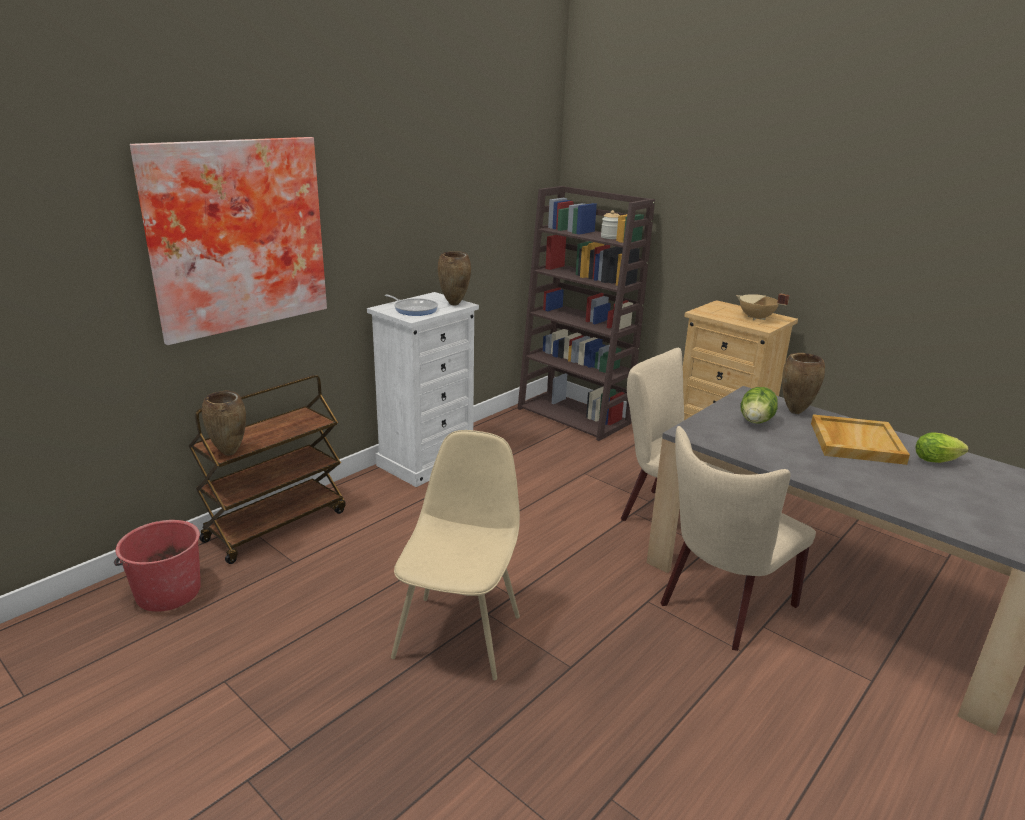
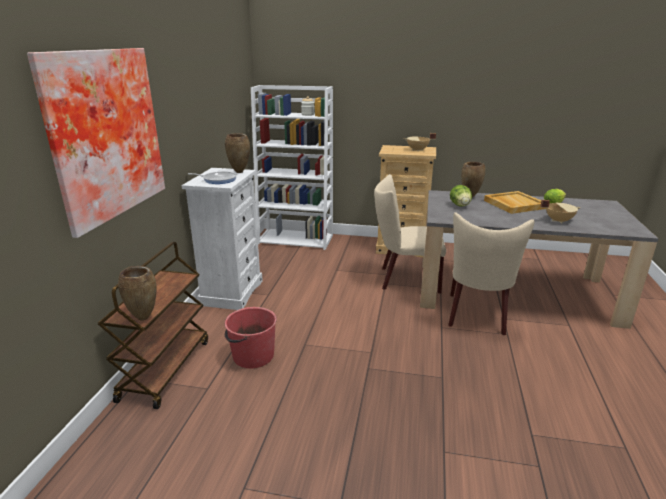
camera: 30 degrees left, 0 degrees up
(167, 592) = (126, 450): red bucket -> red bucket (252, 356)
(459, 634) = (365, 386): beige chair -> none
(575, 416) = (296, 239): brown bookcase -> white bookcase
(895, 489) = (558, 220): none -> beige cooking pot

